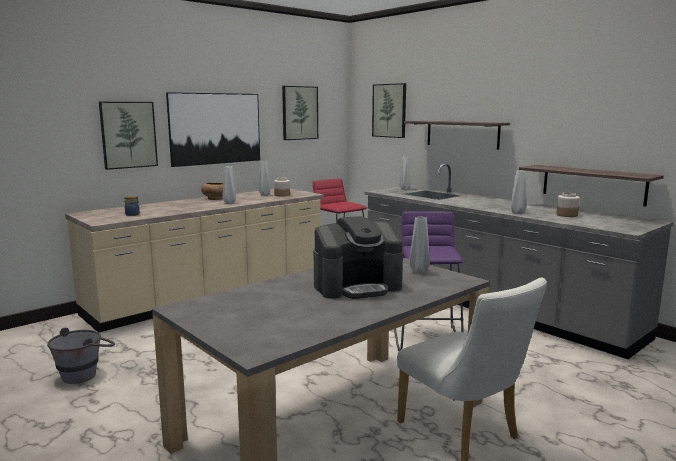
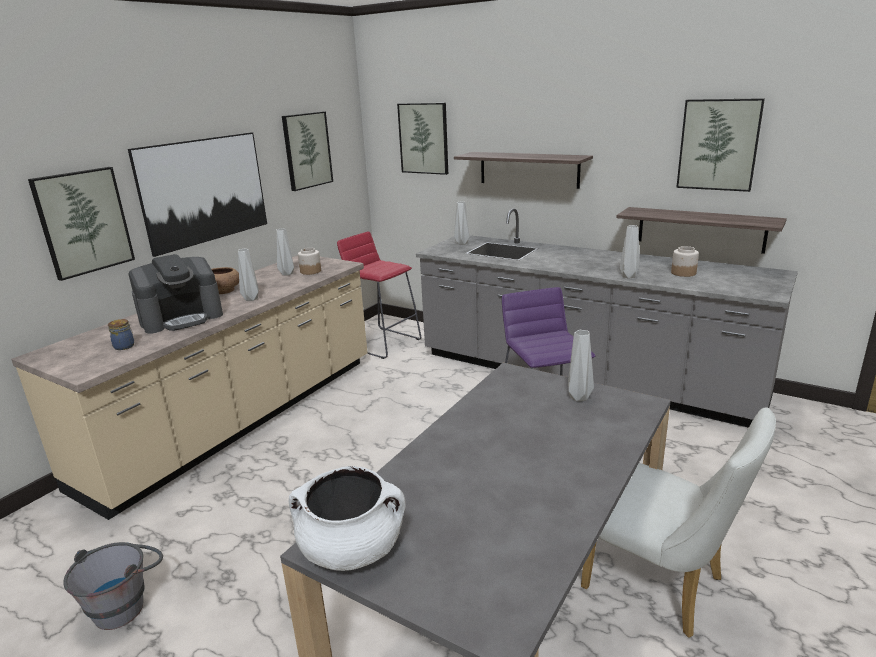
camera: 15 degrees left, 10 degrees up
(196, 311) = (352, 549): none -> white cooking pot
(357, 286) = (527, 443): coffee machine -> coffee machine (182, 318)
(606, 113) = (718, 145): none -> picture

